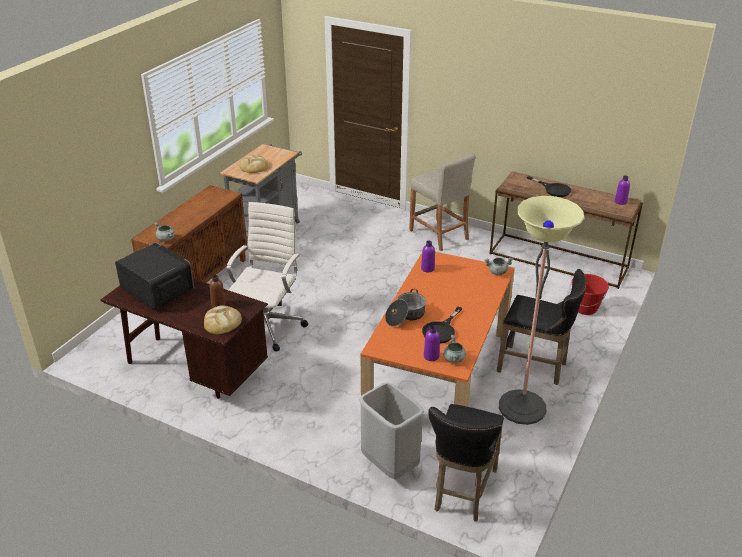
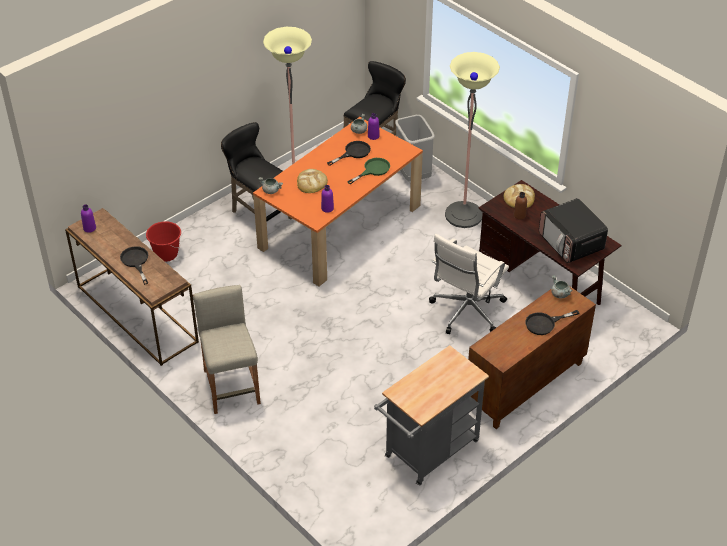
camera: 160 degrees left, 10 degrees up
(178, 217) = (545, 323): none -> black frying pan
(254, 166) = (445, 376): bread -> bread (311, 182)
(303, 425) = (463, 215): none -> floor lamp
(405, 316) = (373, 170): cooking pot -> green frying pan

